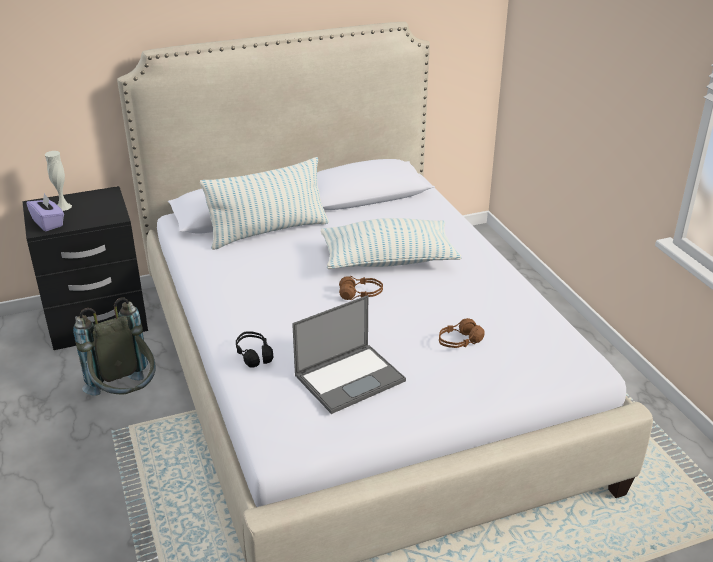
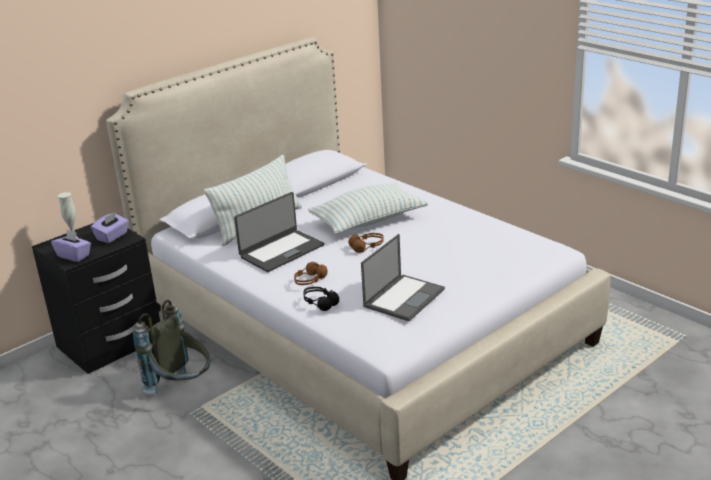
camera: 20 degrees left, 5 degrees down
(102, 210) = (112, 236): none -> purple tissue box
(265, 273) = (281, 251): none -> laptop
(459, 342) = (461, 258): brown headphones -> brown headphones (310, 281)

